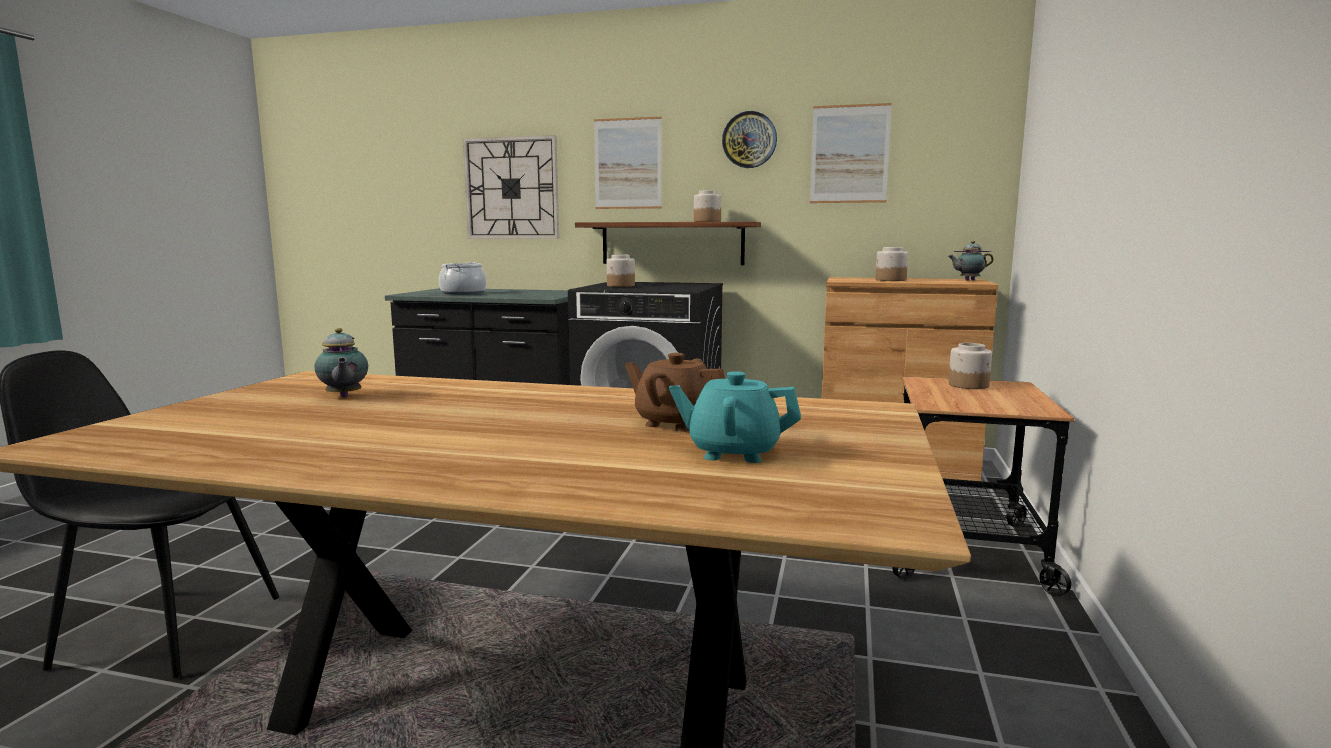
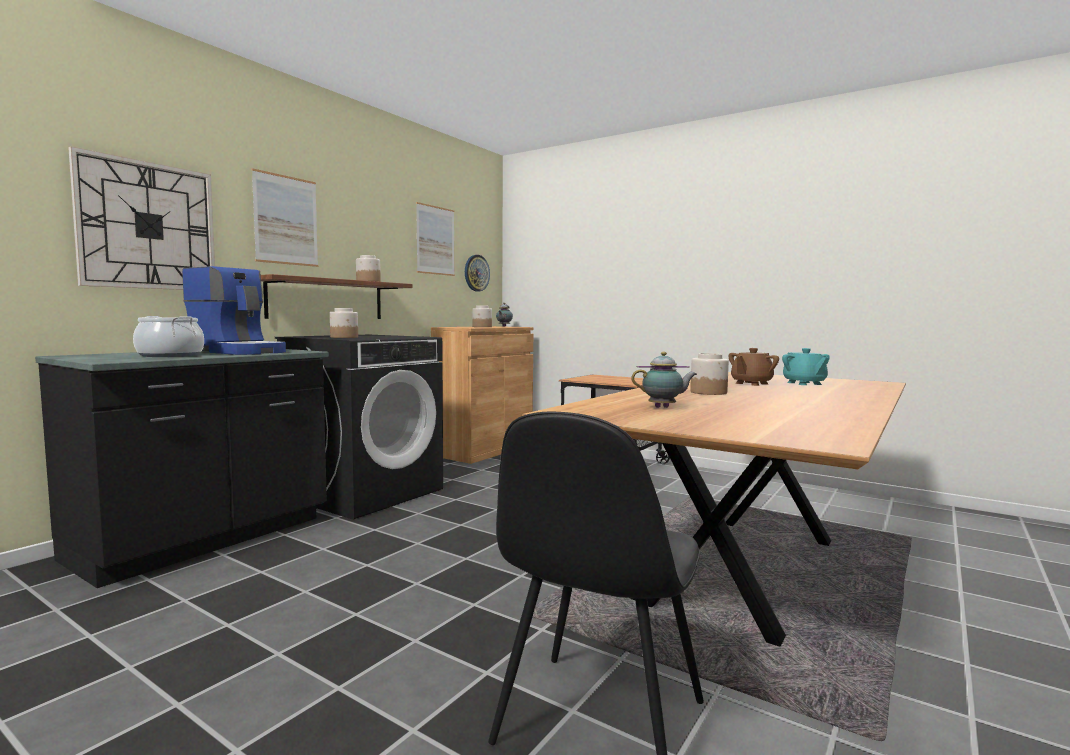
camera: 70 degrees left, 5 degrees down
(521, 293) = (238, 351): none -> coffee machine
(733, 452) = (804, 383): turquoise teapot -> turquoise teapot turned 45 degrees counterclockwise
(749, 140) = (379, 218): wall clock -> wall clock (476, 273)
(969, 385) = (592, 378): jar -> jar (708, 392)

